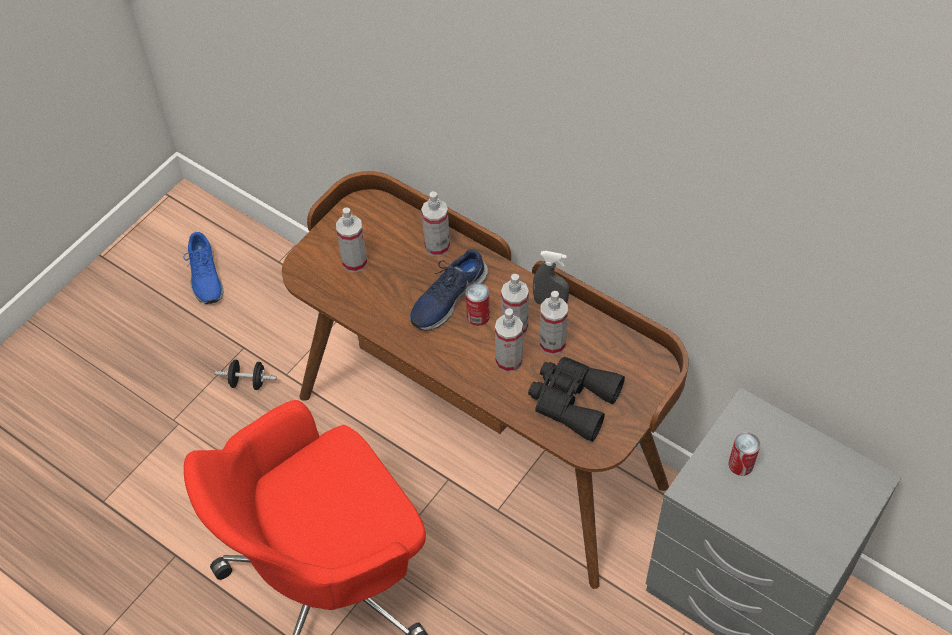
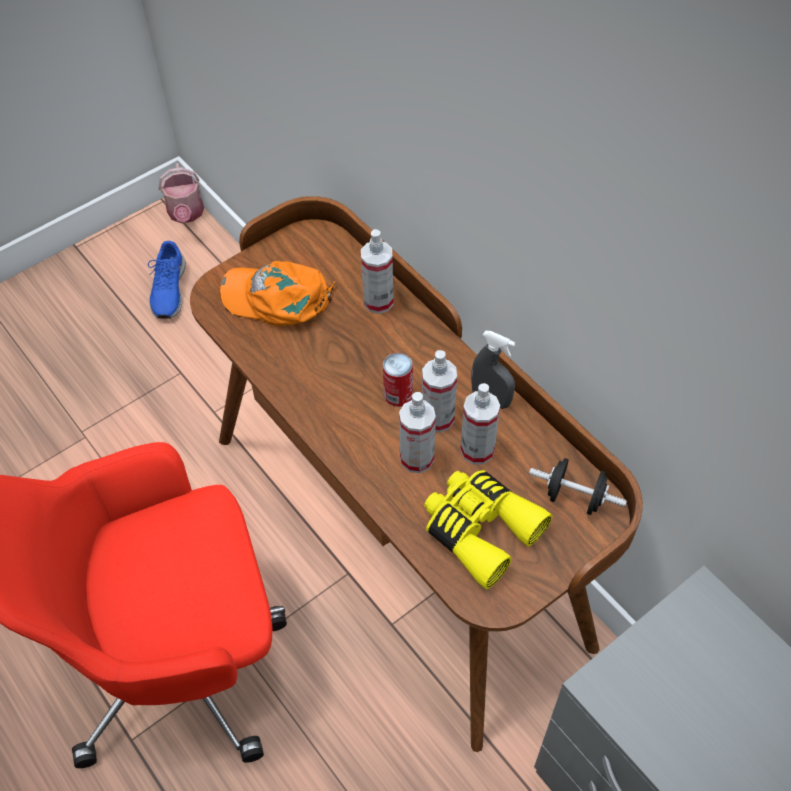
camera: 15 degrees right, 0 degrees up
(195, 203) = (186, 214): none -> watering can
(248, 382) = (172, 410): black dumbbell -> black dumbbell (574, 497)
(354, 262) = (277, 298): spray bottle -> orange cap
(447, 298) = (369, 364): blue shoe -> none
(573, 401) = (480, 529): black binoculars -> yellow binoculars
(740, 464) = (676, 671): can -> none

